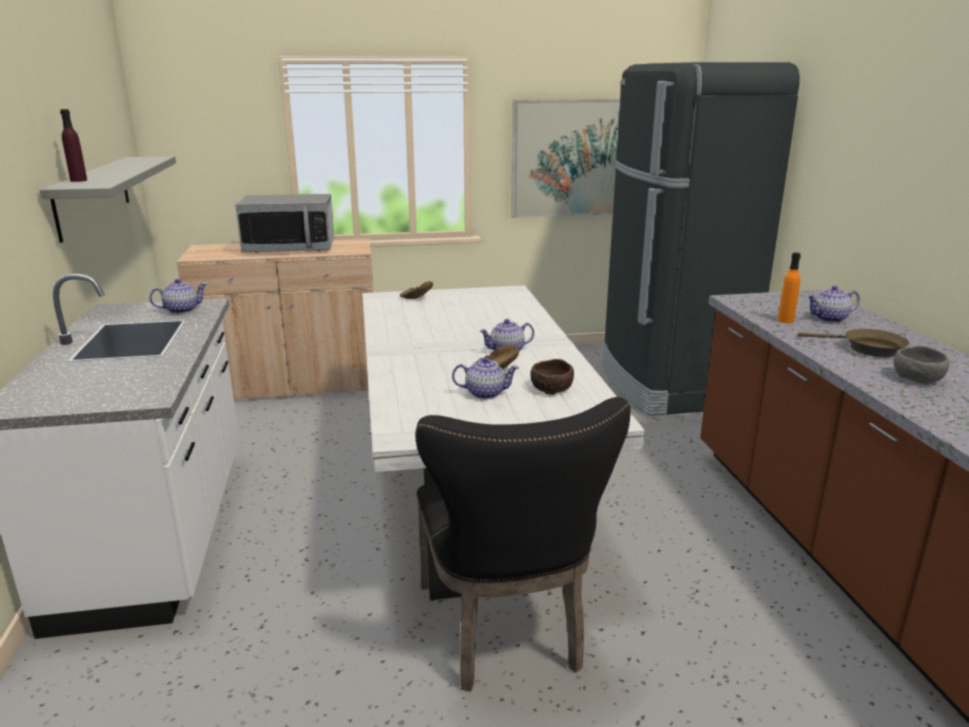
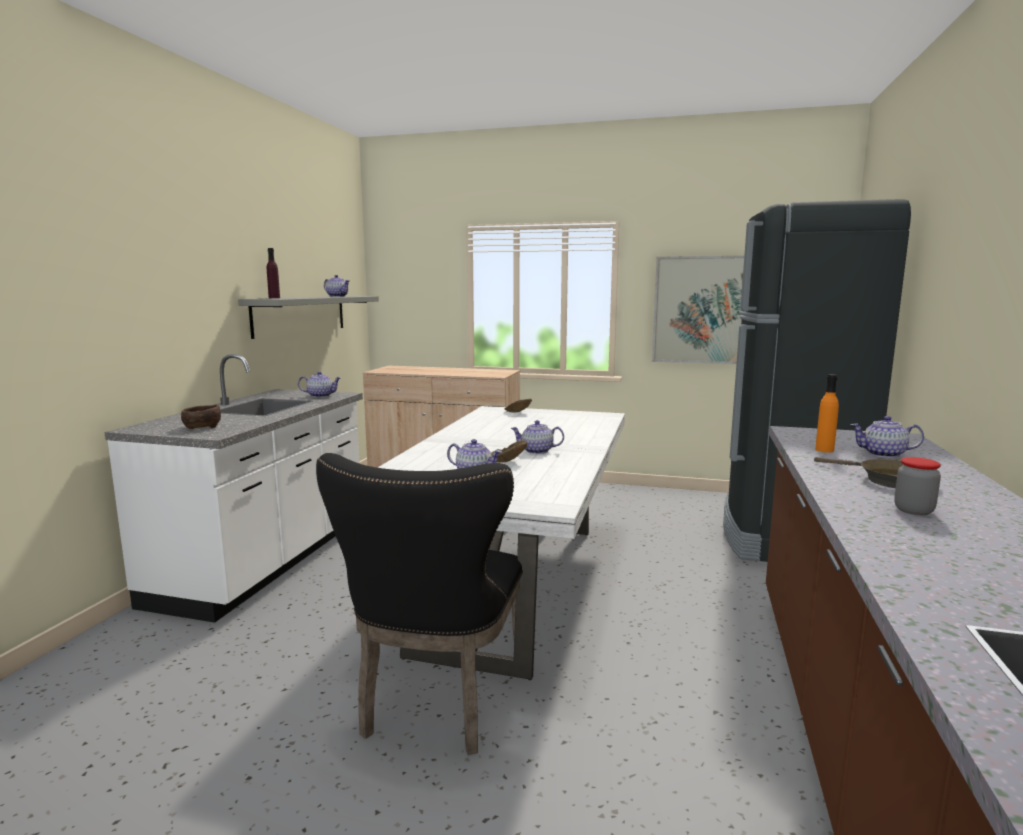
camera: 25 degrees right, 10 degrees down
(136, 164) = (337, 296): none -> teapot
(290, 248) = (451, 371): microwave -> none
(551, 389) = (534, 479): brown bowl -> brown bowl (201, 427)
(917, 378) = (913, 510): grey bowl -> jar

